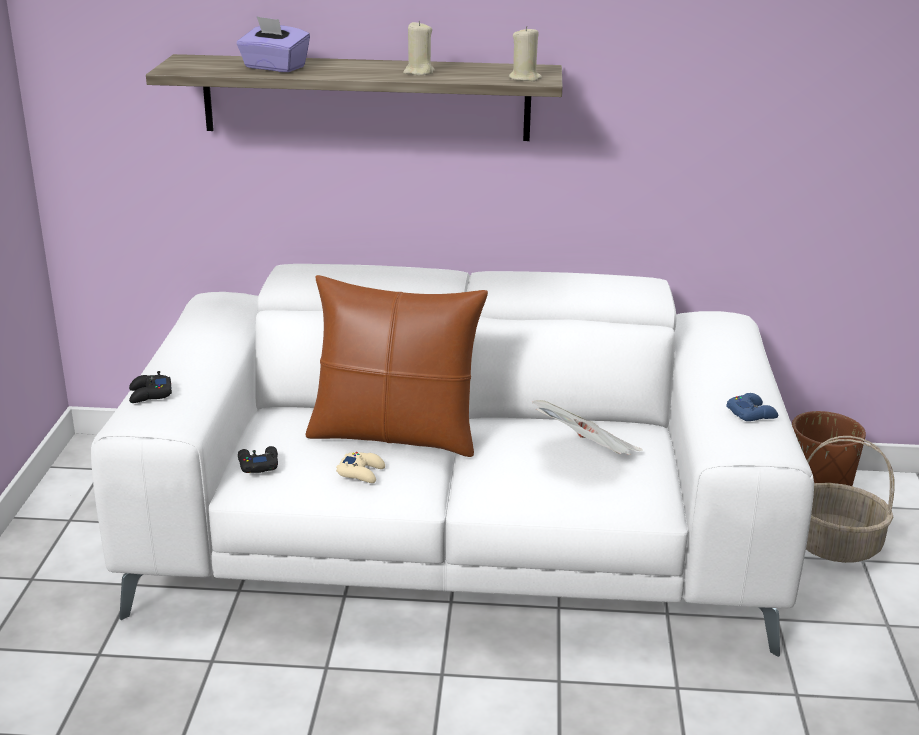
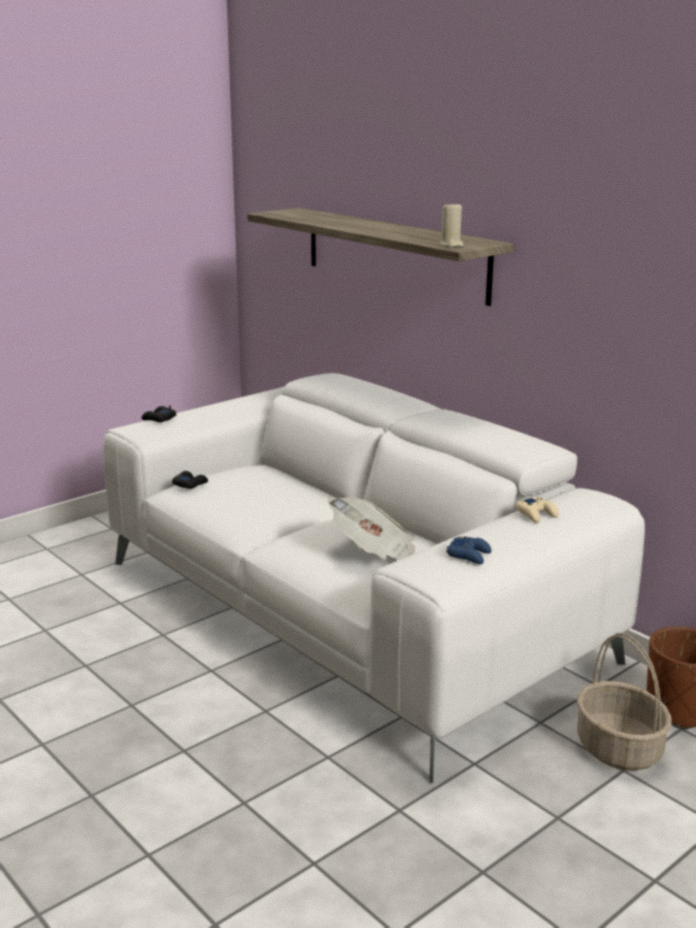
camera: 45 degrees right, 5 degrees down
(274, 67) = (323, 219): purple tissue box -> none
(361, 472) = (230, 508): beige game controller -> beige game controller (536, 514)
(395, 435) = (287, 499): brown pillow -> none
(418, 72) = (396, 233): beige candle -> none

